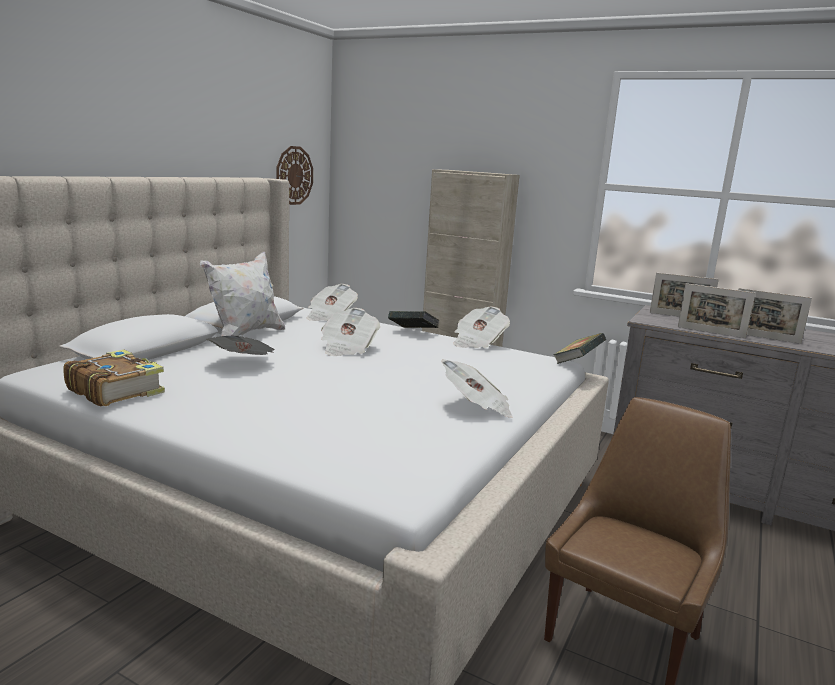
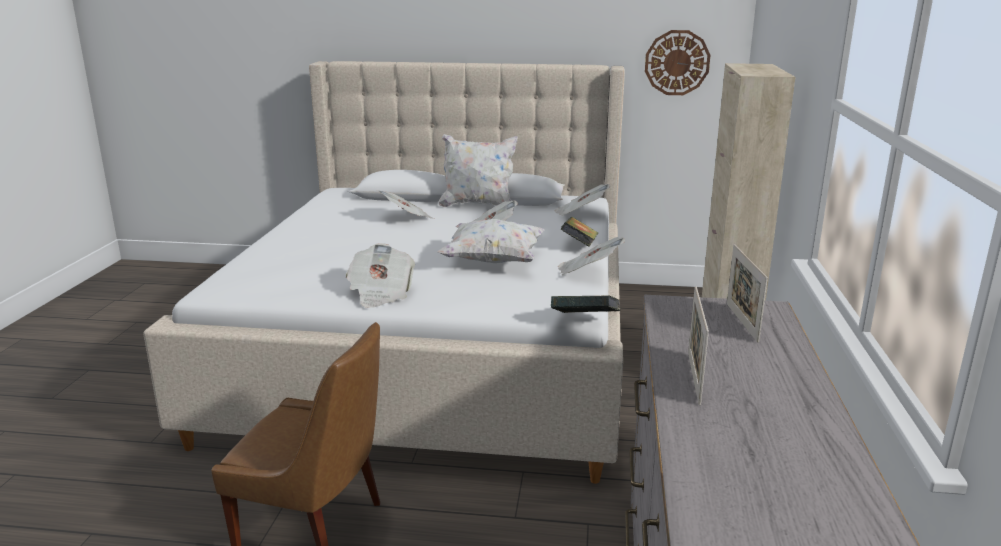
camera: 70 degrees right, 5 degrees up
(115, 390) = (322, 208): book -> none
(423, 359) = (492, 261): none -> white pillow
(711, 332) = (663, 340): picture frame -> none

